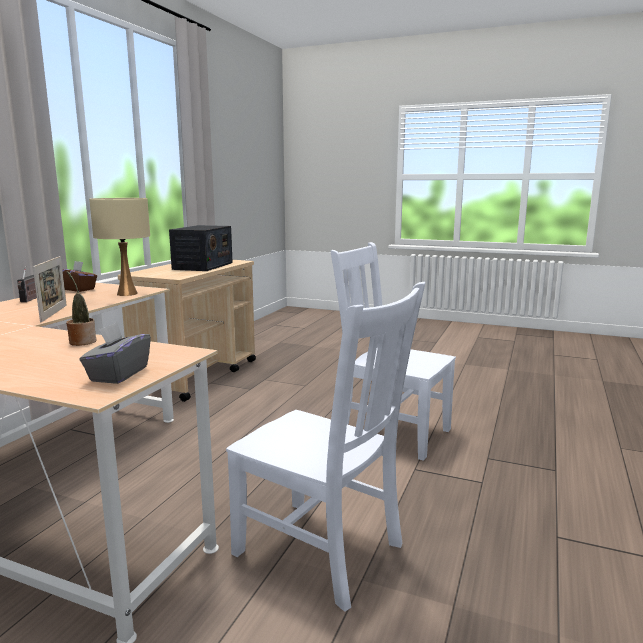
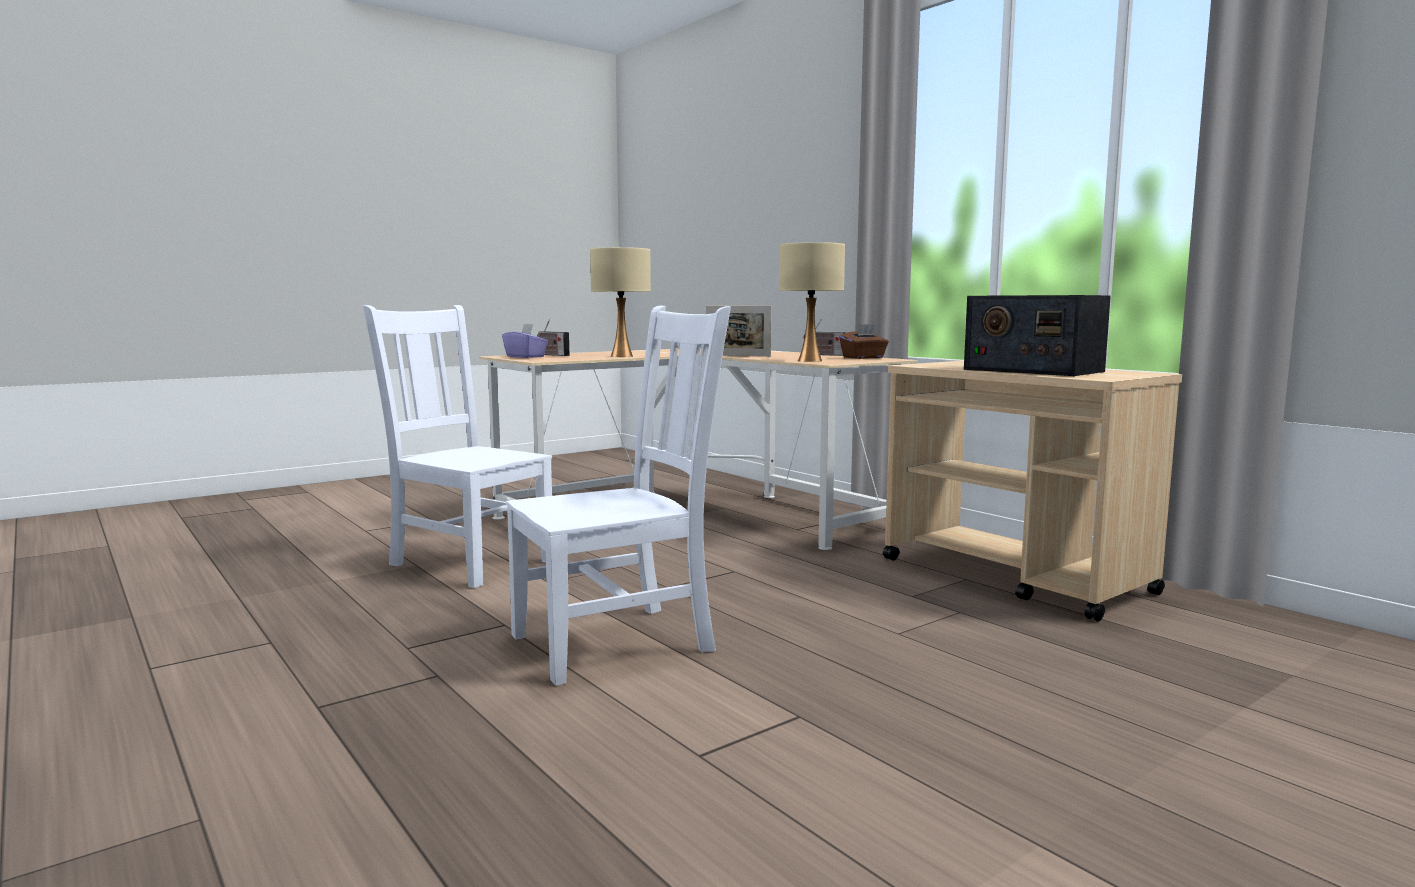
camera: 120 degrees right, 5 degrees down
(57, 374) = (552, 355): none -> radio
(82, 341) = (621, 356): potted plant -> beige table lamp
(118, 374) = (526, 357): grey tissue box -> purple tissue box
(323, 551) = (468, 561): white chair -> white chair turned 60 degrees clockwise

